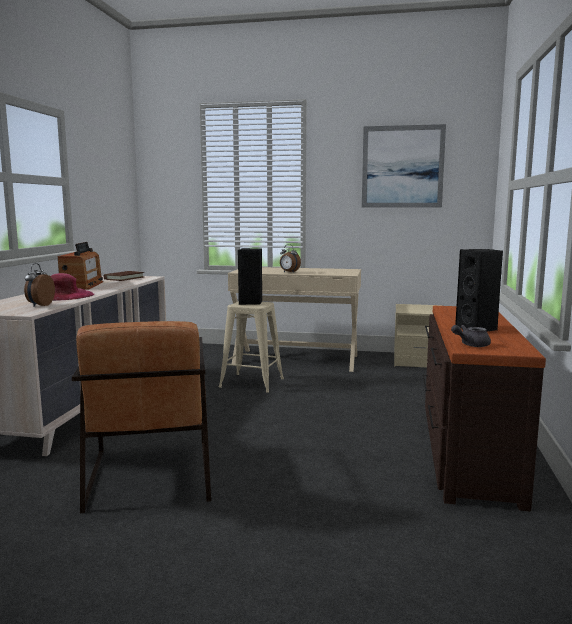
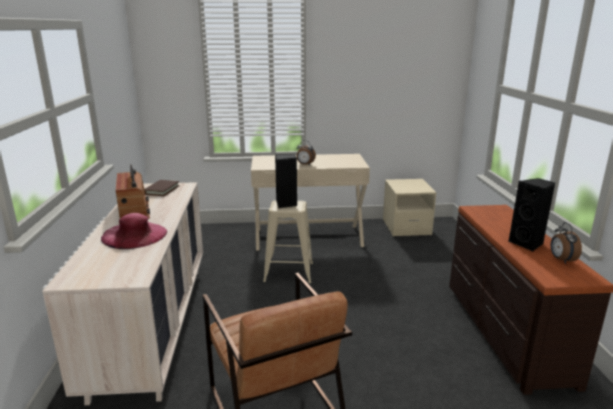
camera: 15 degrees left, 10 degrees up
(39, 305) = (134, 261): alarm clock -> alarm clock (561, 260)
(402, 167) = (393, 60): picture -> none
(470, 345) = (547, 272): grey teapot -> none

